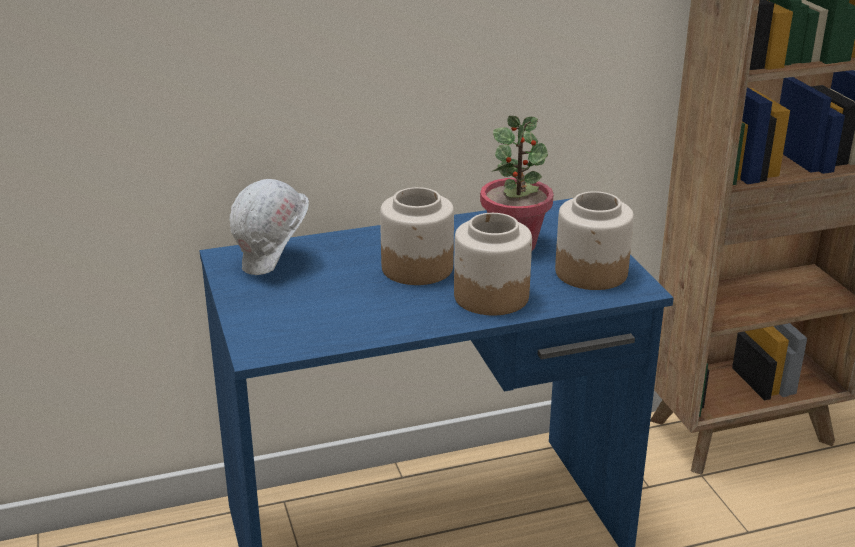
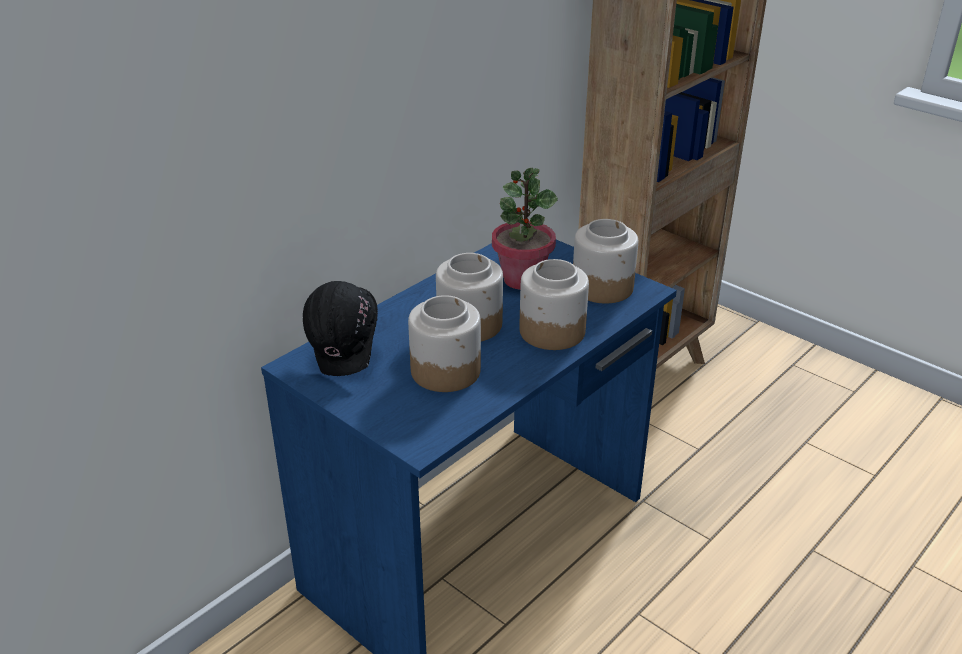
camera: 30 degrees left, 5 degrees up
(274, 264) = (346, 359): white hard hat -> black hard hat
(350, 299) = (446, 371): none -> jar

